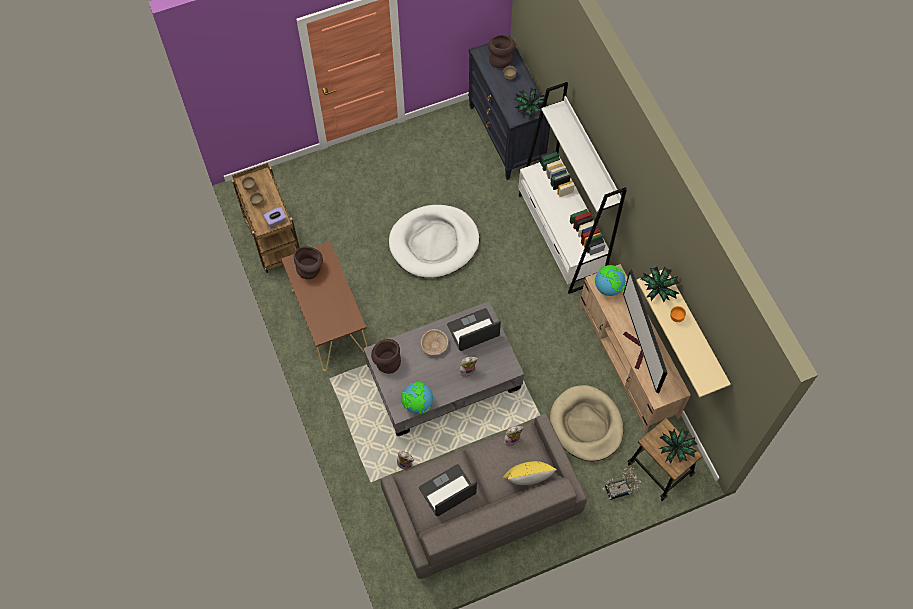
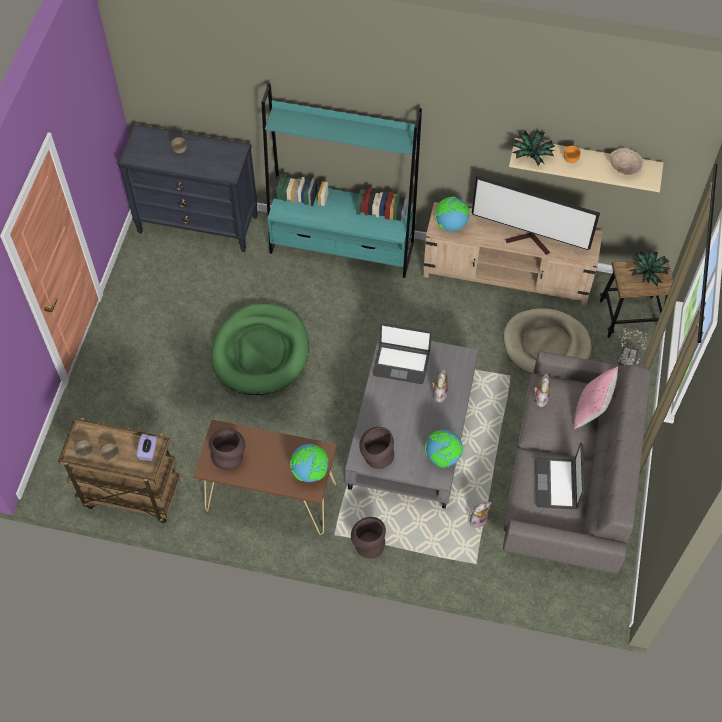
camera: 55 degrees left, 5 degrees down
(333, 324) = (310, 472): none -> globe
(434, 243) = (260, 352): white dog bed -> green dog bed
(434, 345) = (391, 405): beige bowl -> beige bowl (624, 167)
(473, 331) = (401, 363): laptop -> laptop turned 90 degrees counterclockwise
(500, 58) = (152, 145): brown vase -> brown vase (368, 543)
(527, 480) = (591, 410): yellow pillow -> pink pillow
(529, 107) = (228, 156): potted plant -> none
(560, 237) = (342, 248): white bookcase -> turquoise bookcase

